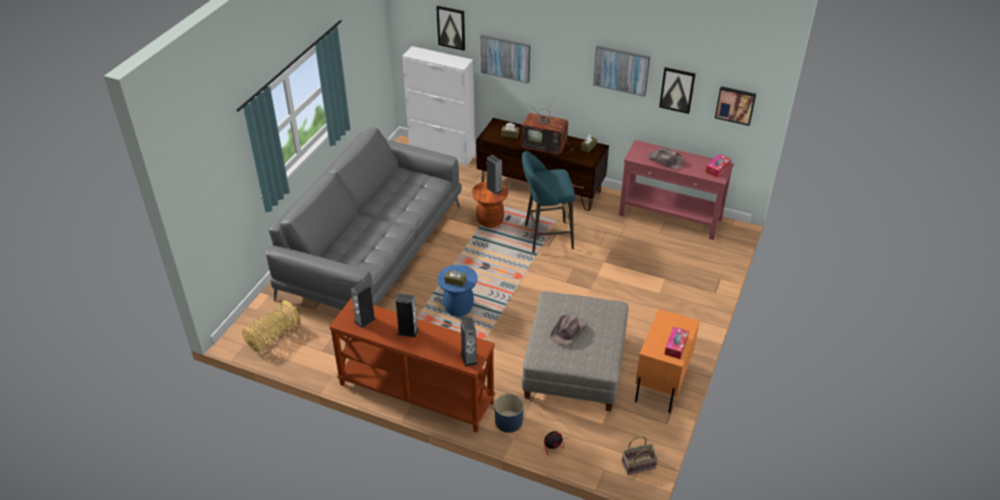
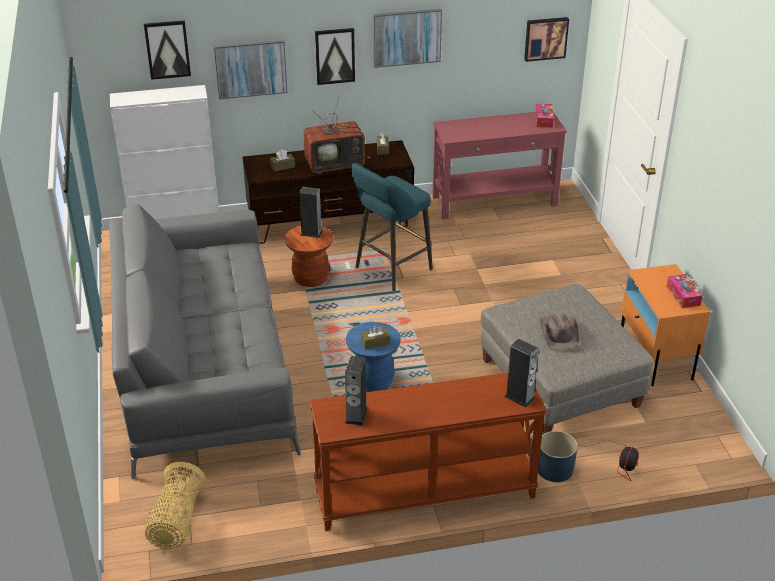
camera: 35 degrees left, 5 degrees down
(408, 331) = (420, 403): speaker -> none
(639, 464) = (720, 441): basket -> none
(666, 161) = (487, 130): brown hat -> none
(677, 90) = (477, 41): picture -> picture (335, 56)

